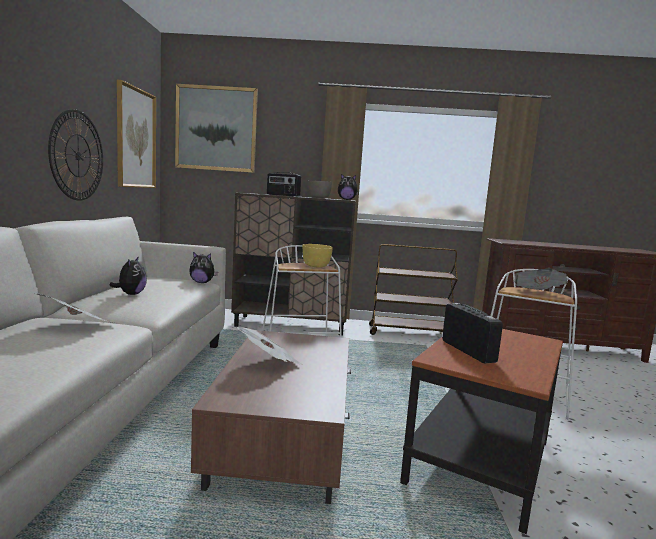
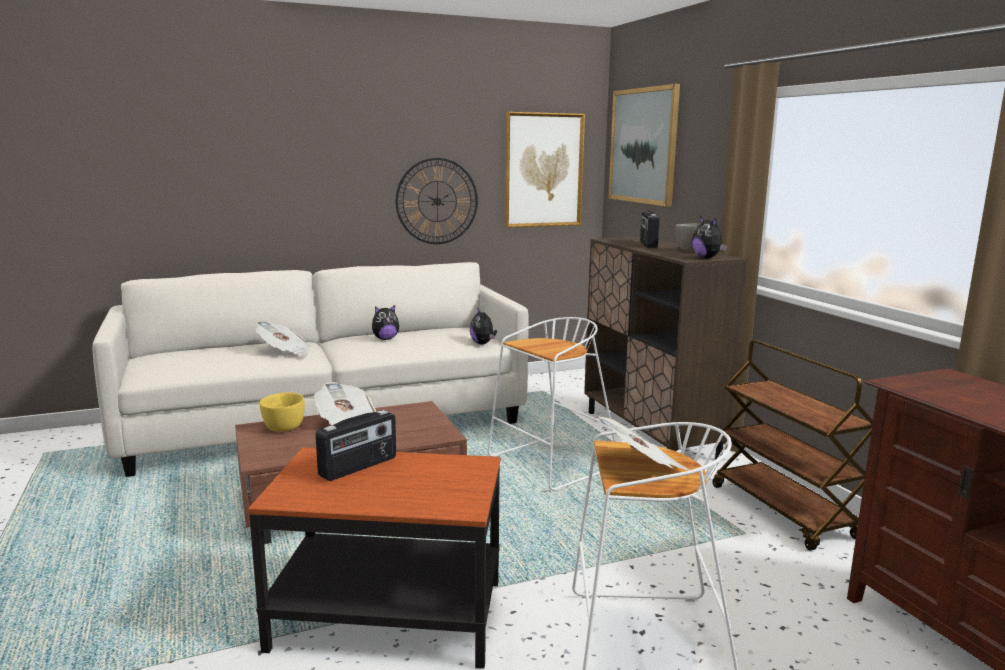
camera: 65 degrees right, 5 degrees up
(316, 266) = (550, 349): yellow bowl -> yellow bowl (283, 428)

